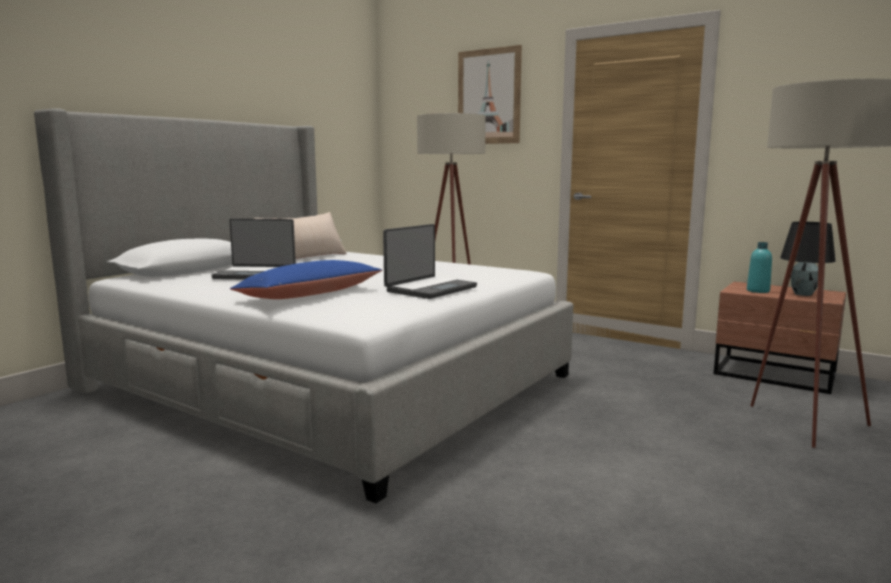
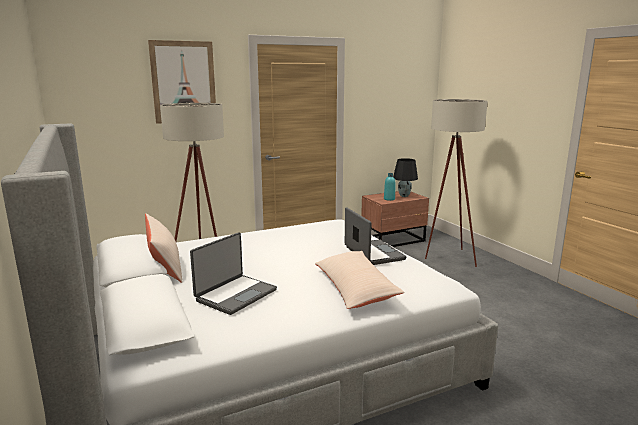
camera: 60 degrees left, 5 degrees up
(309, 295) = (355, 288): blue pillow -> beige pillow

